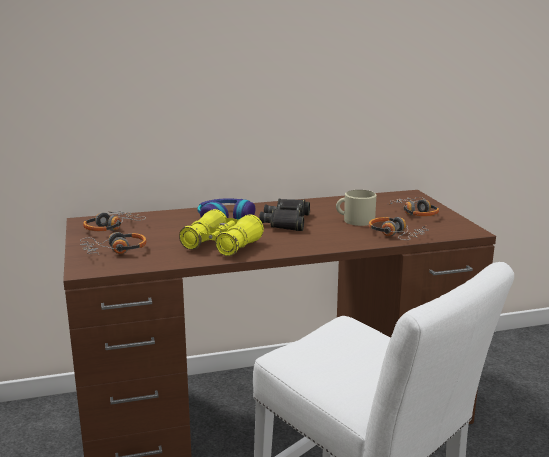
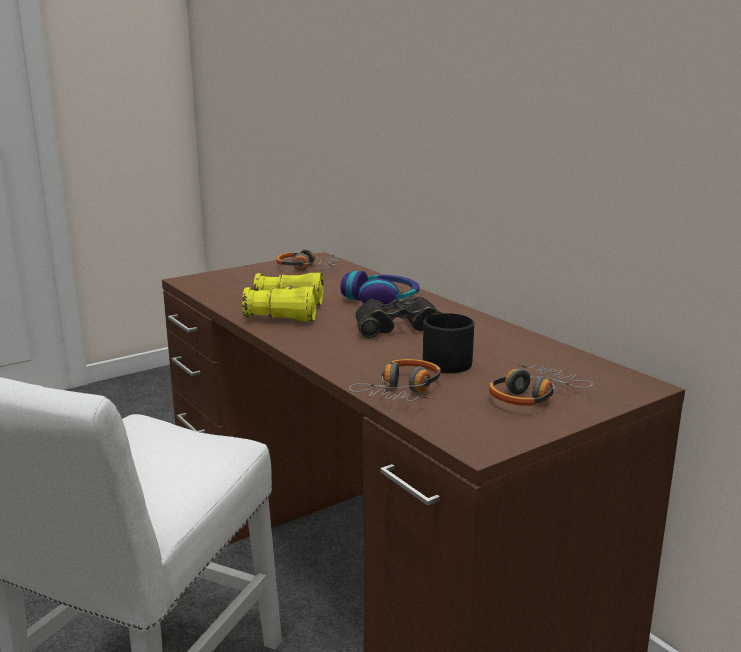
camera: 70 degrees right, 0 degrees up
(114, 251) = (241, 280): headphones -> none
(355, 220) = (445, 361): beige mug -> black mug

